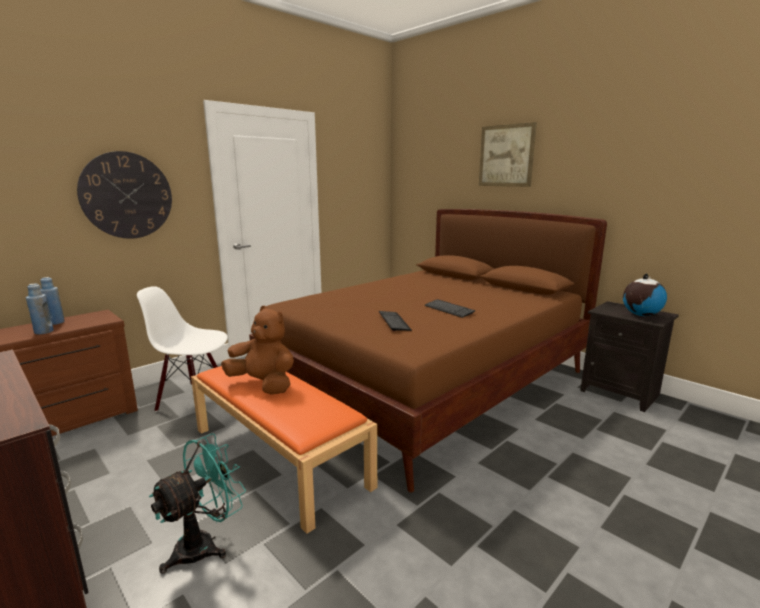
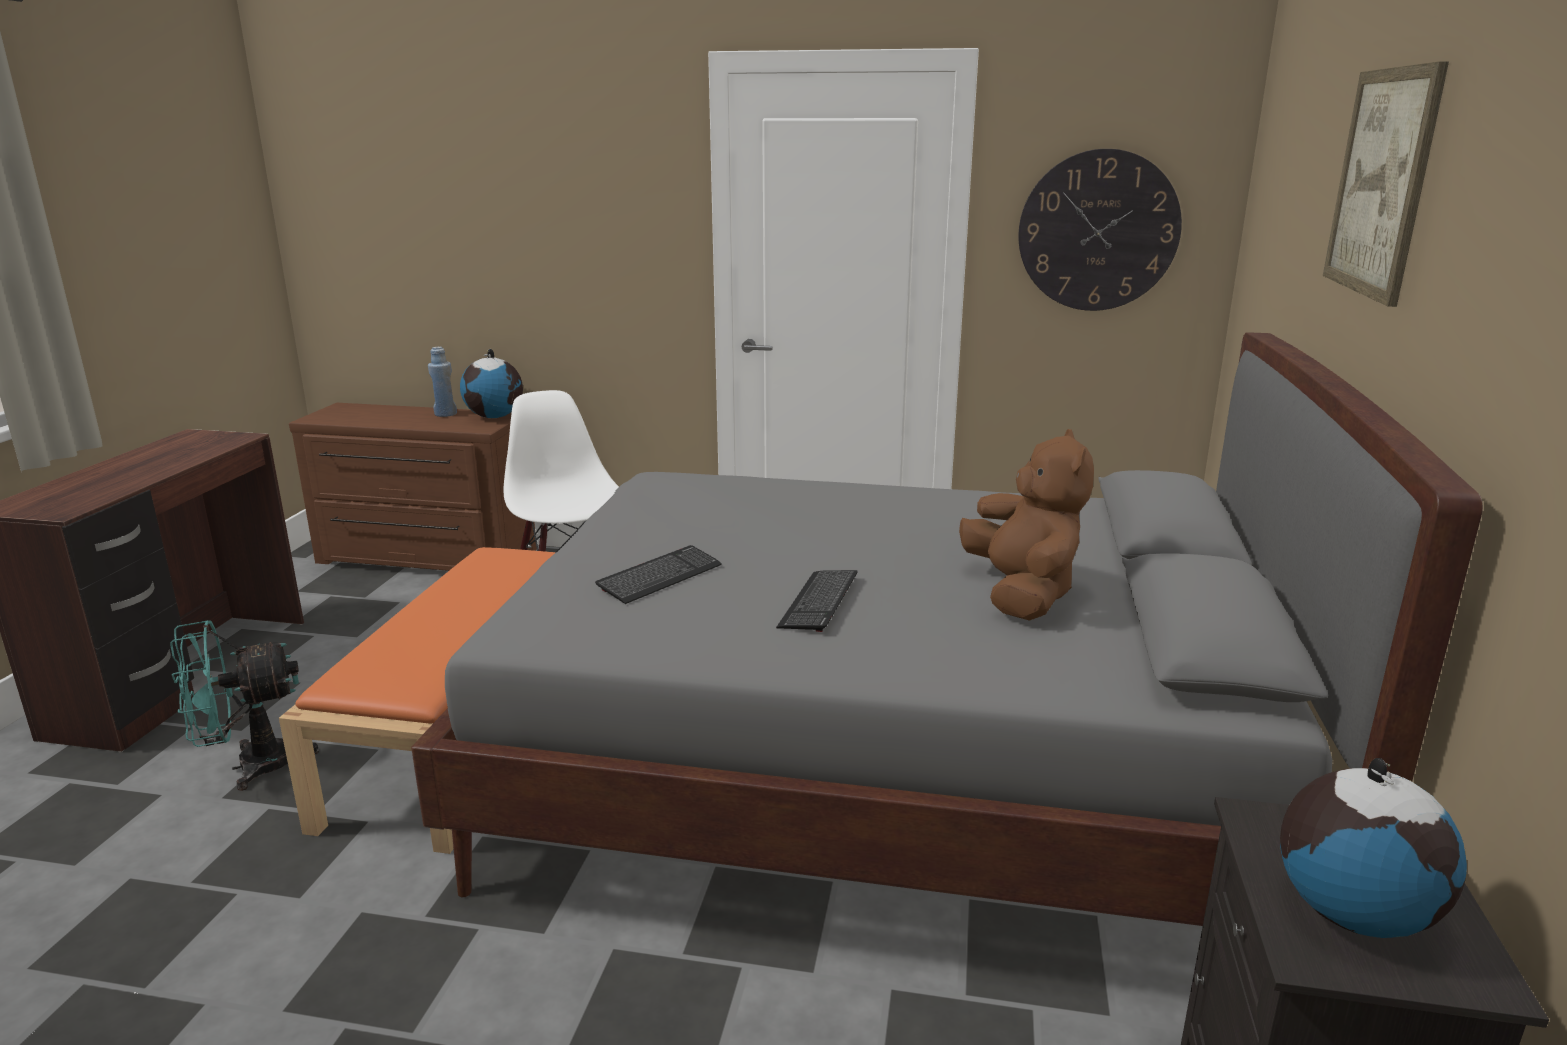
camera: 55 degrees right, 5 degrees up
(44, 332) = (409, 423): blue bottle -> none
(97, 315) = (495, 417): none -> globe
(127, 195) = (566, 233): wall clock -> wall clock (1098, 231)
(204, 544) = (250, 766): turquoise fan -> turquoise fan turned 150 degrees clockwise
(264, 384) = (469, 598): brown plush toy -> brown plush toy (1021, 594)
(429, 383) = (888, 774): brown bed -> grey bed

